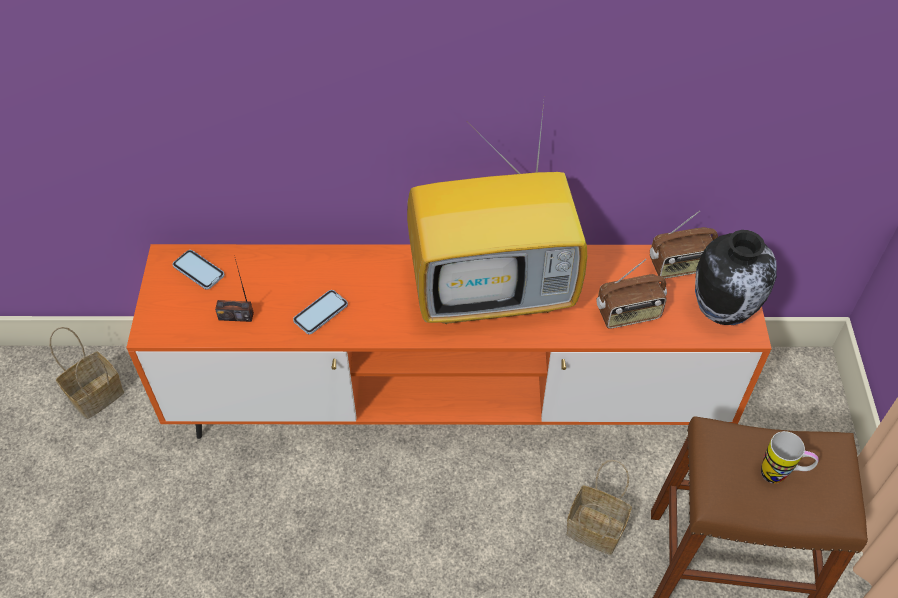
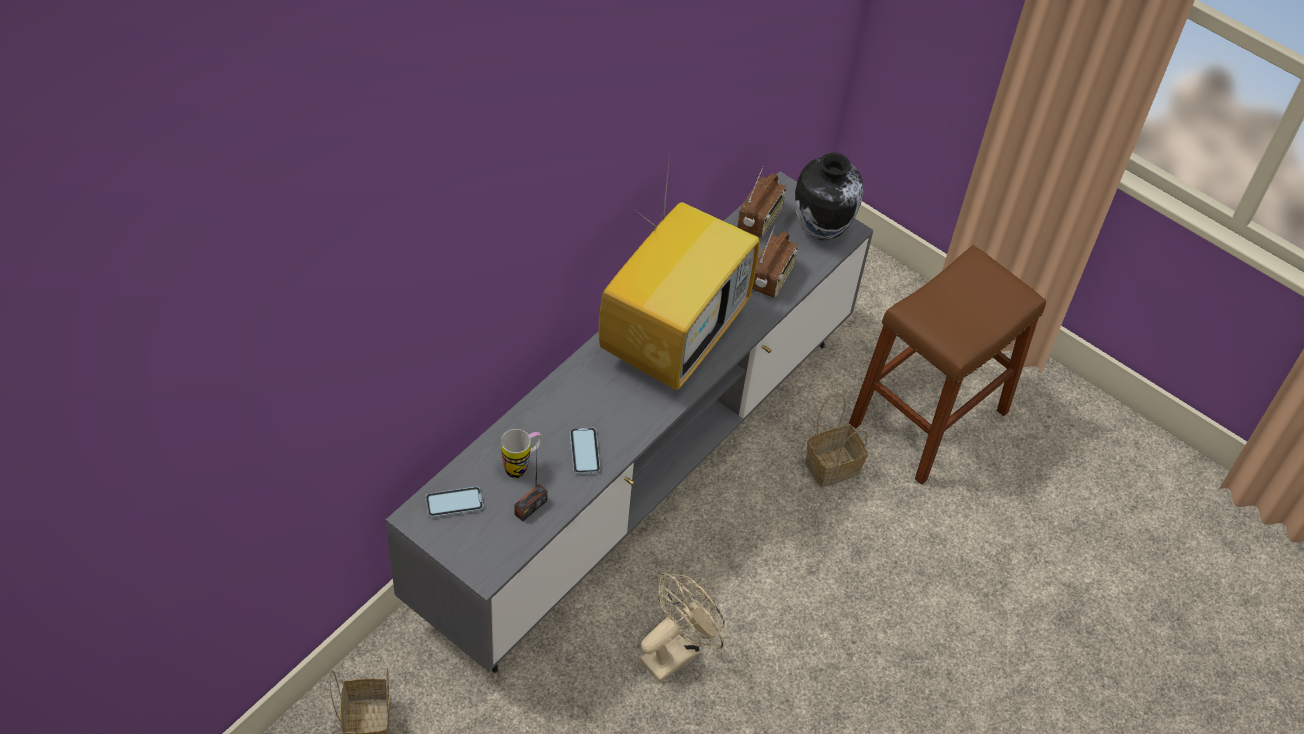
camera: 55 degrees left, 0 degrees up
(314, 542) = (676, 651): none -> beige fan
(449, 402) = (638, 474): orange tv stand -> grey tv stand
(781, 475) = (970, 302): mug -> mug (522, 466)

